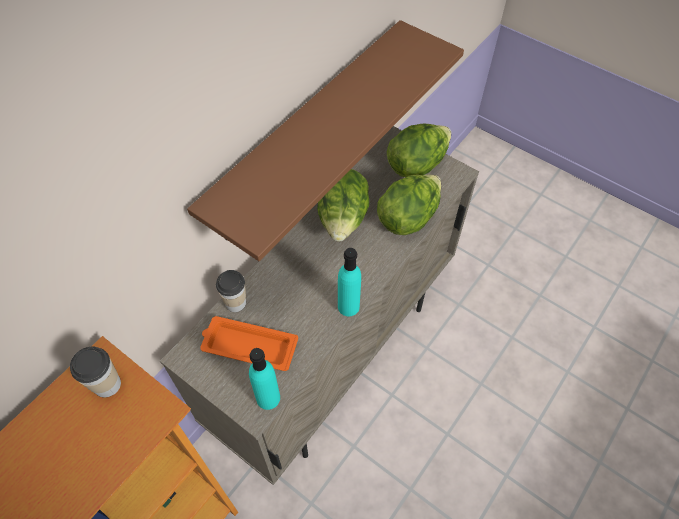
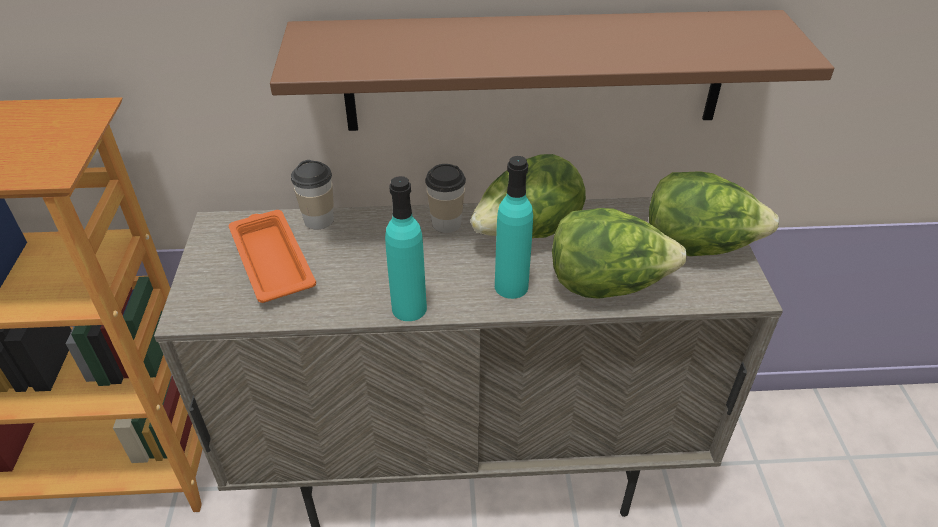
camera: 50 degrees right, 15 degrees down
(107, 384) = (63, 126): cup -> cup (446, 223)
(268, 398) = (216, 314): turquoise bottle -> turquoise bottle (511, 286)

